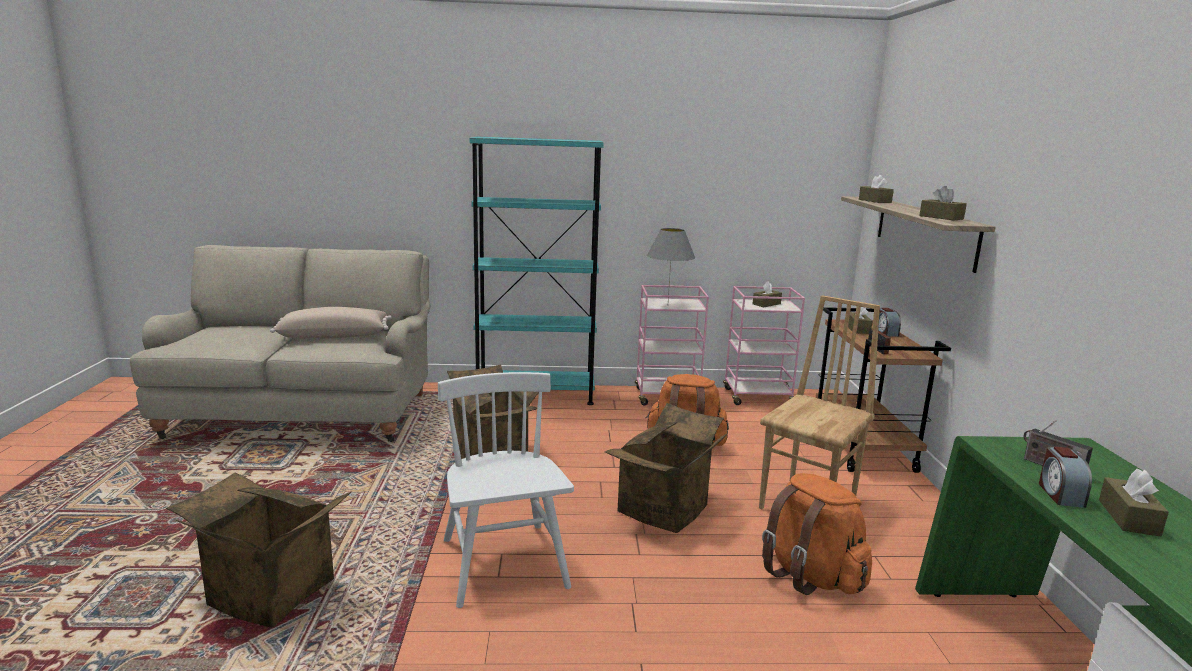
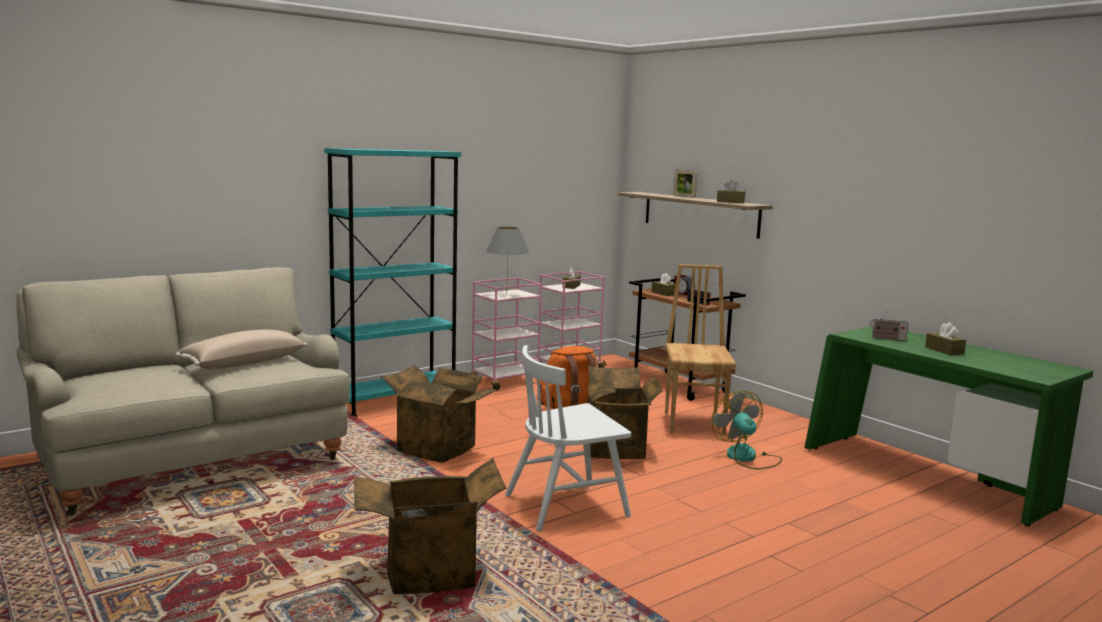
camera: 35 degrees left, 5 degrees down
(504, 564) = (567, 505): white chair -> white chair turned 60 degrees counterclockwise
(810, 576) = (747, 458): orange backpack -> fan
(874, 201) = (652, 194): brown tissue box -> none
(907, 206) = (684, 196): none -> picture frame
(1060, 494) = (909, 347): alarm clock -> none

